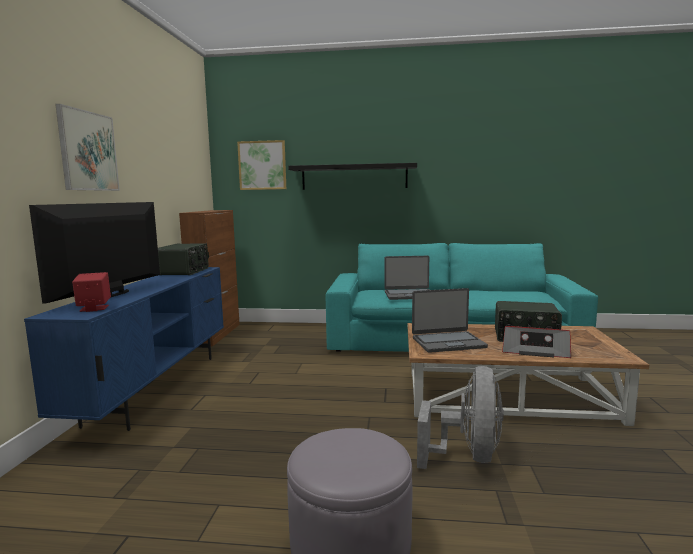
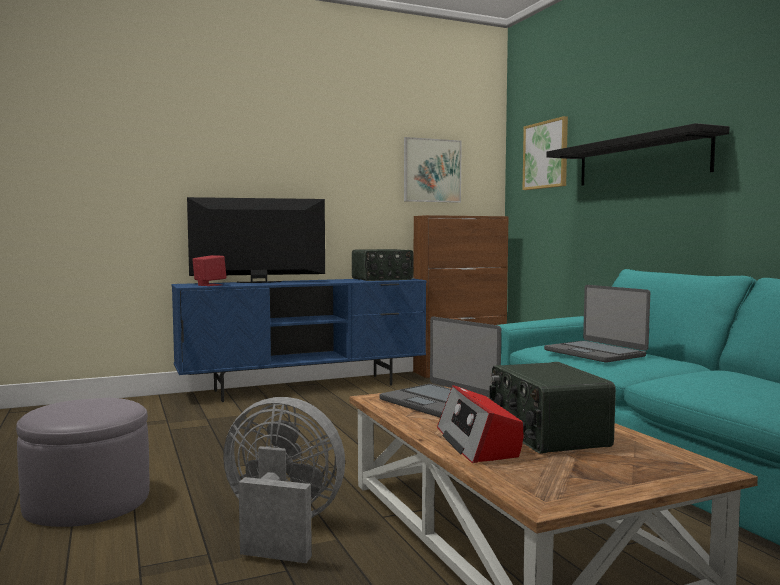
camera: 60 degrees right, 5 degrees down
(88, 151) = (272, 153): picture -> picture (432, 170)
(468, 456) = (281, 528): grey fan -> grey fan turned 150 degrees counterclockwise

